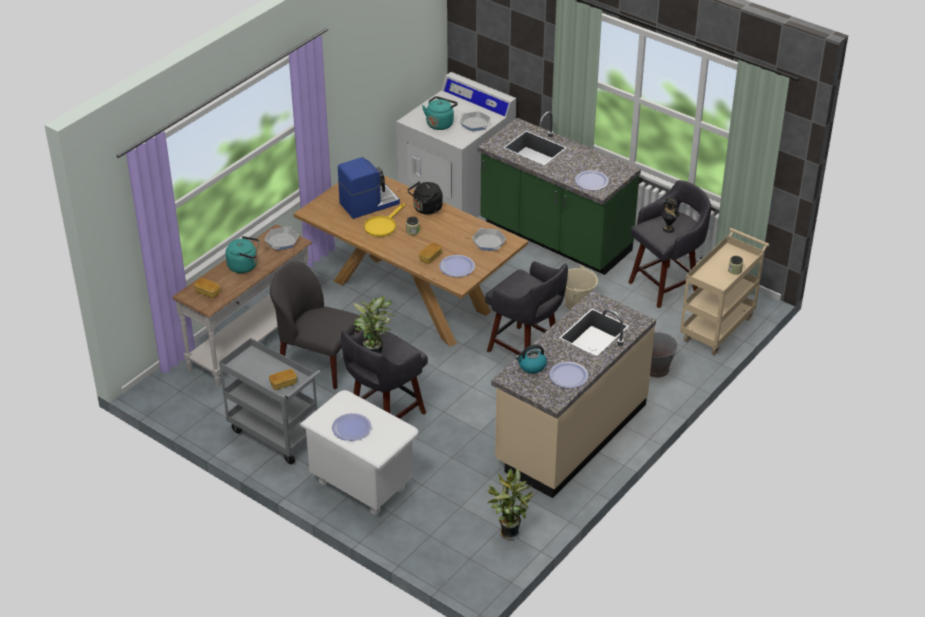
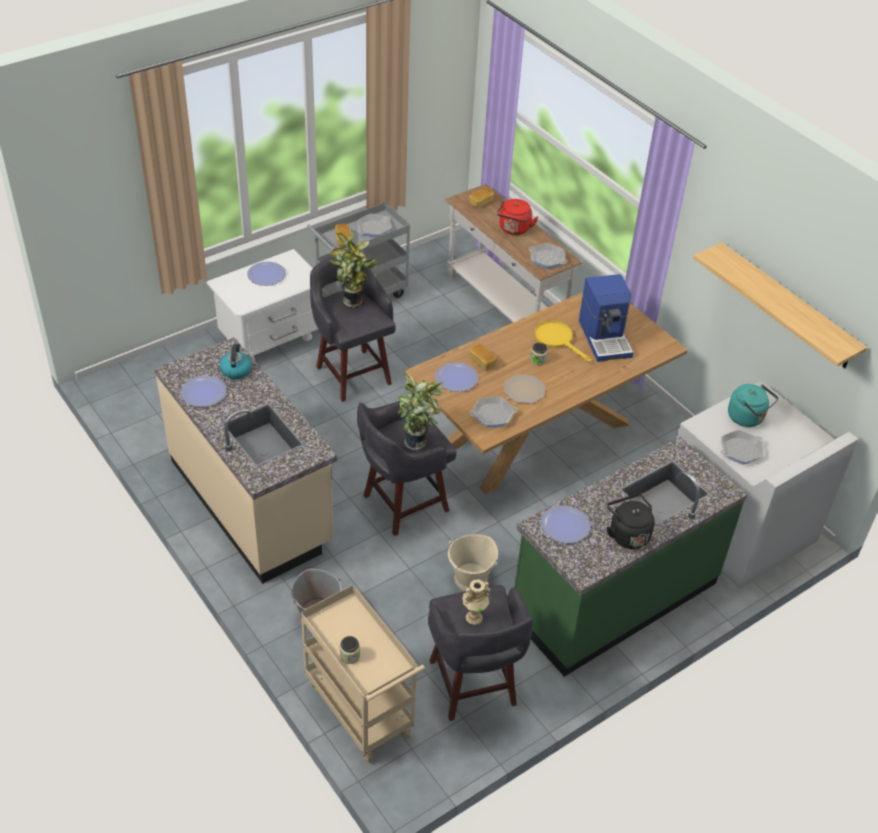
camera: 105 degrees right, 5 degrees up
(244, 266) = (514, 229): turquoise kettle -> red kettle
(255, 368) = (374, 228): none -> frying pan
(318, 363) = (453, 346): grey chair -> none
(386, 62) = (787, 306): none -> shelf
(426, 209) = (578, 380): black kettle -> black kettle (627, 534)
(451, 232) = (524, 389): none -> plate
(508, 532) = (149, 417): potted plant -> potted plant (417, 442)
(668, 229) = (474, 617): black vase -> beige vase

